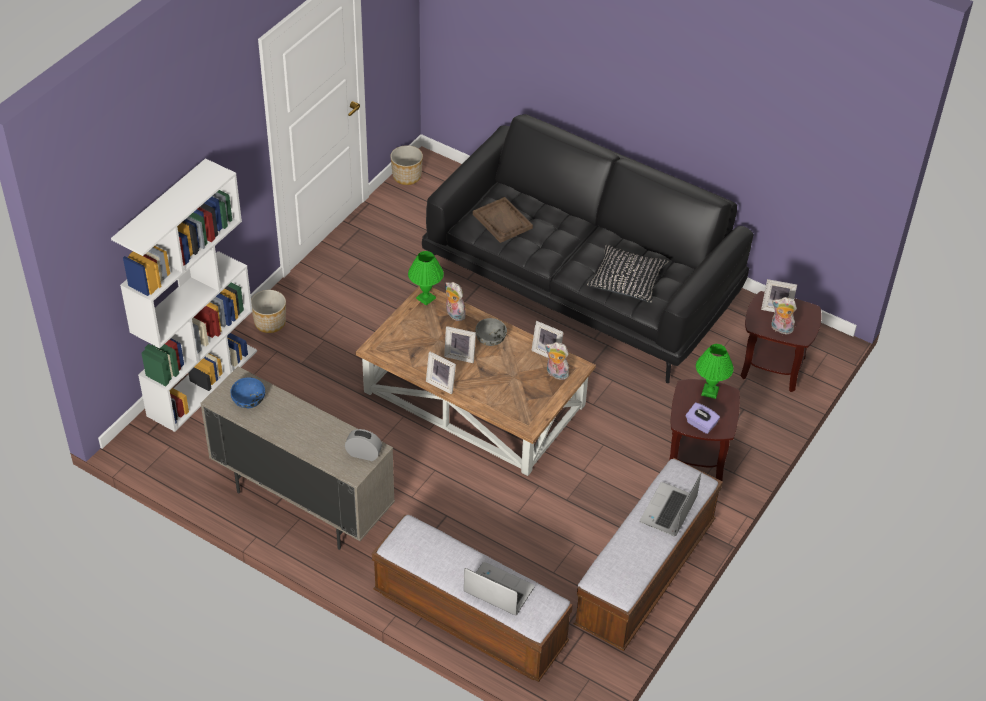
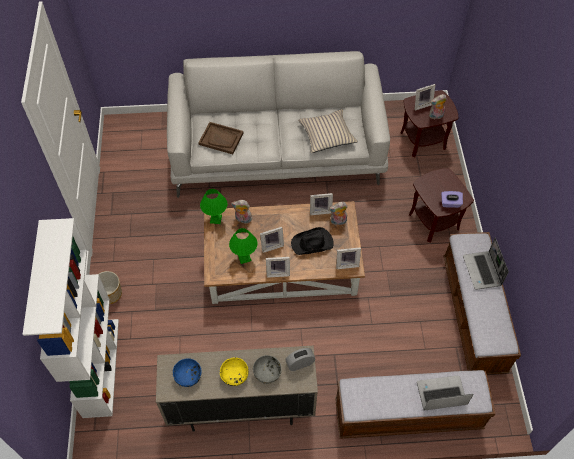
camera: 35 degrees left, 10 degrees up
(291, 425) = (234, 375): none -> yellow bowl
(406, 176) = (112, 140): planter -> none
(490, 339) = (279, 222): grey bowl -> grey bowl (267, 373)
(506, 378) = (312, 243): none -> black hat
(524, 418) = (347, 263): none -> picture frame
(583, 282) = (278, 149): black sofa -> white sofa
(627, 280) = (327, 135): black pillow -> beige pillow
(710, 391) = (435, 179): green table lamp -> green table lamp (244, 257)

